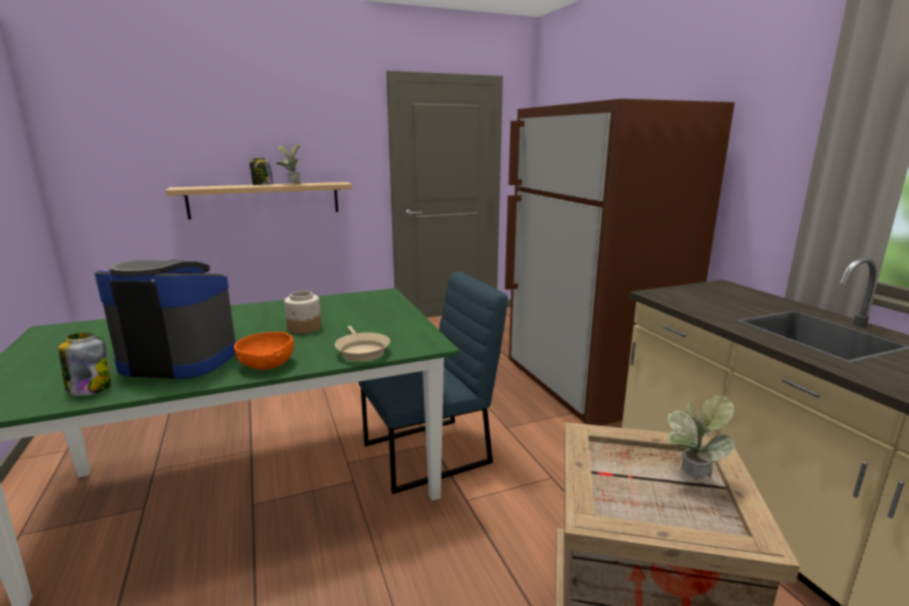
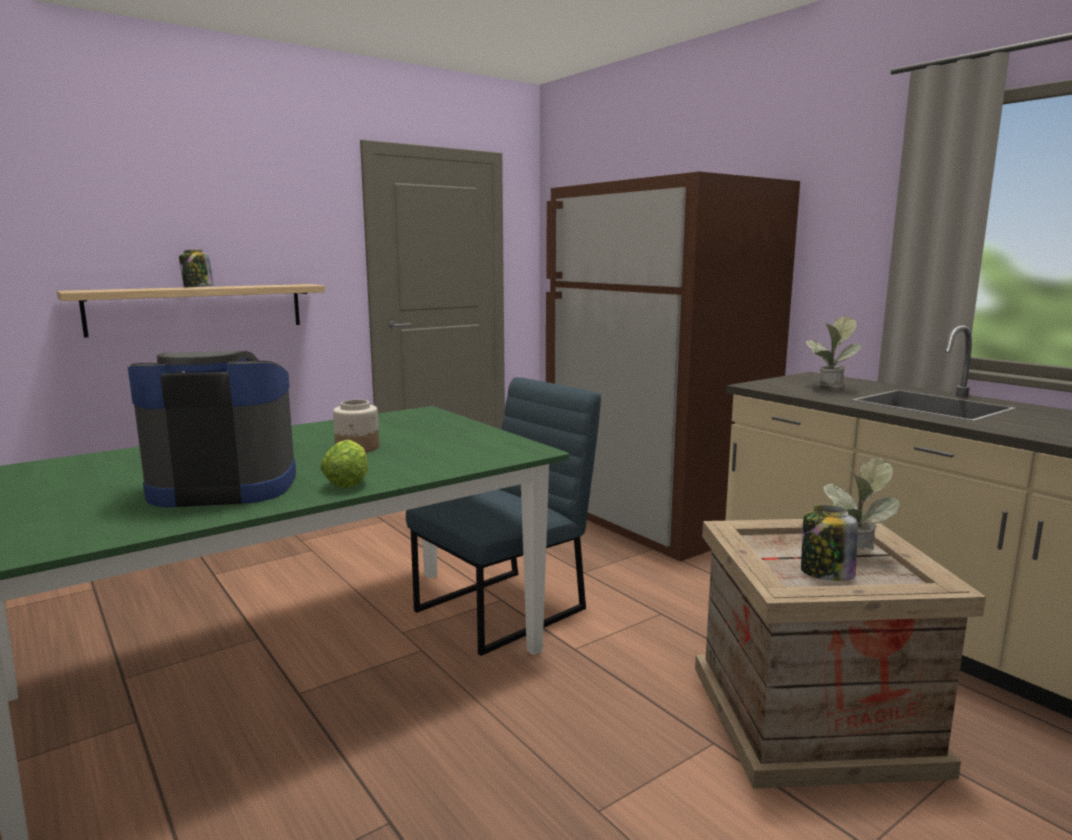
camera: 15 degrees left, 5 degrees down
(89, 388) = (130, 522): jar -> jar (825, 574)
(266, 364) = (349, 482): orange bowl -> lettuce
(292, 184) = (240, 286): potted plant -> potted plant (828, 389)
(361, 351) = (455, 462): beige frying pan -> none

